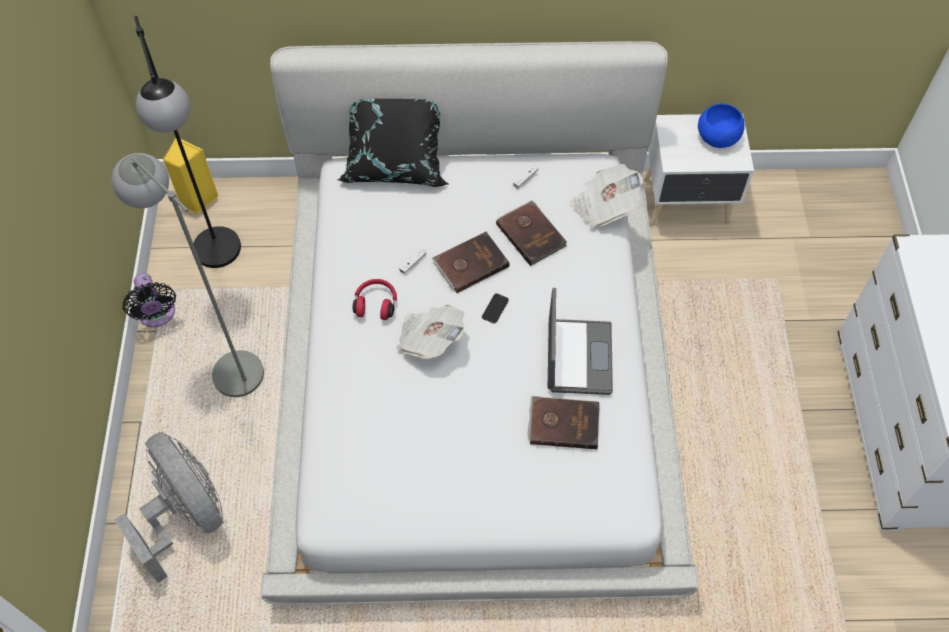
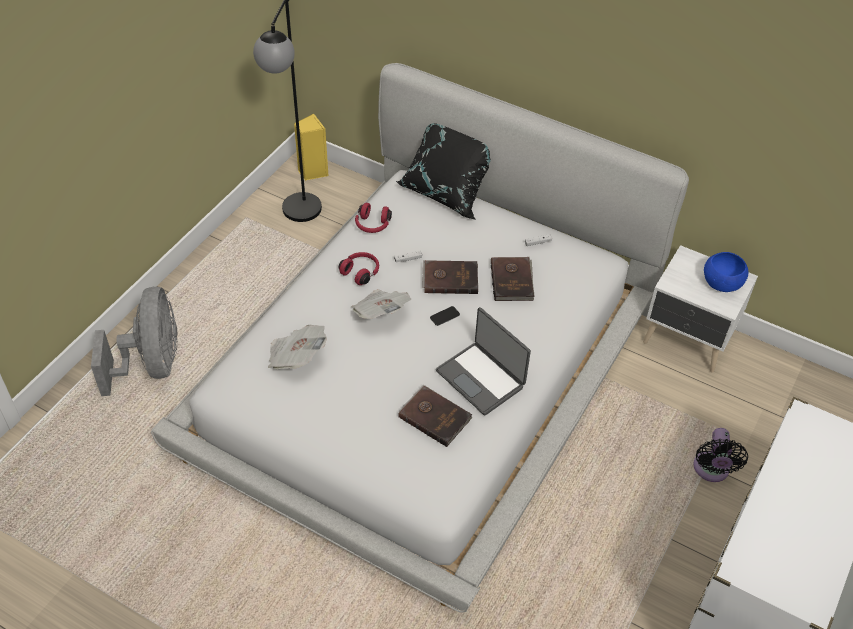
camera: 30 degrees right, 10 degrees down
(157, 315) = (230, 231): black fan -> black fan (711, 470)
(226, 363) = (252, 283): grey floor lamp -> none
(347, 243) = (372, 225): none -> red headphones
(577, 357) = (481, 378): laptop -> laptop turned 105 degrees clockwise
(604, 206) = (585, 288): newspaper -> newspaper (296, 357)

